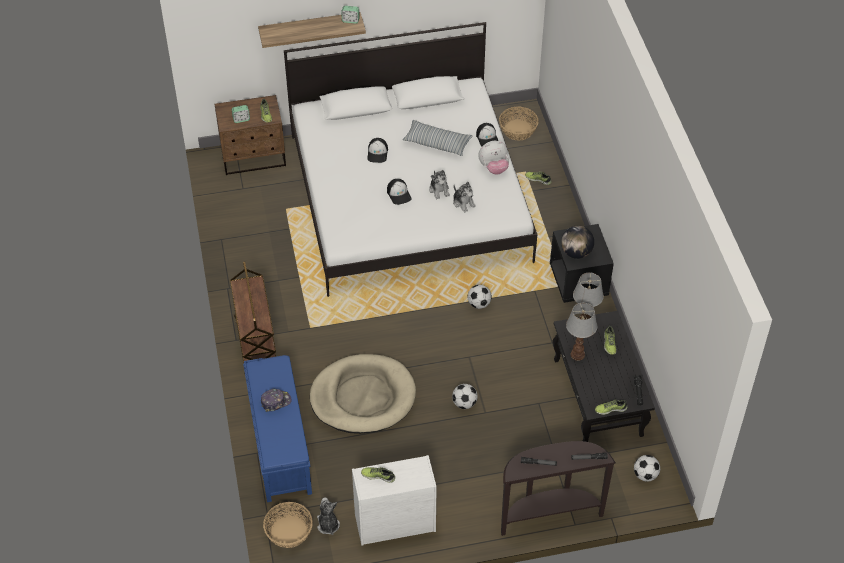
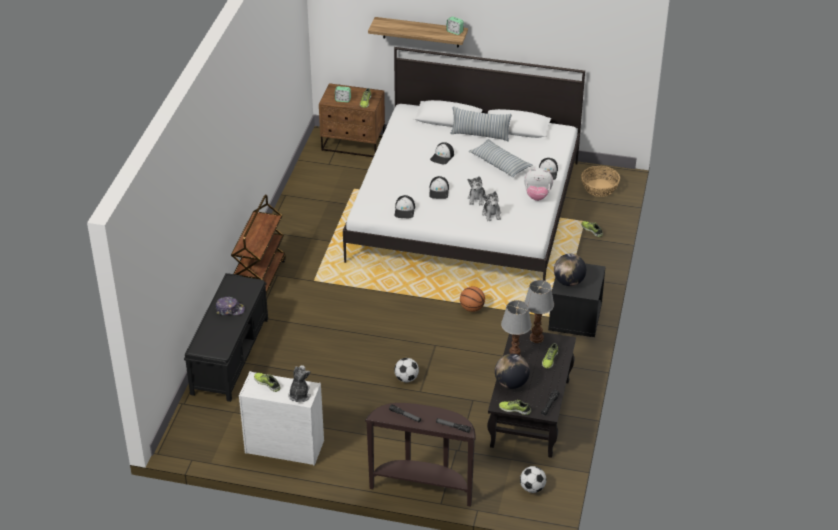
camera: 25 degrees right, 10 degrees down
(279, 442) = (230, 355): blue bench -> black bench
(288, 532) = (192, 422): basket -> none
(328, 524) = (228, 428): plush toy -> plush toy (299, 395)
(363, 397) = (322, 345): beige dog bed -> none
(380, 227) = (405, 210): none -> cap
(398, 116) = (480, 135): none -> pillow
(479, 304) = (472, 308): football -> basketball
(591, 382) = (511, 383): none -> globe

